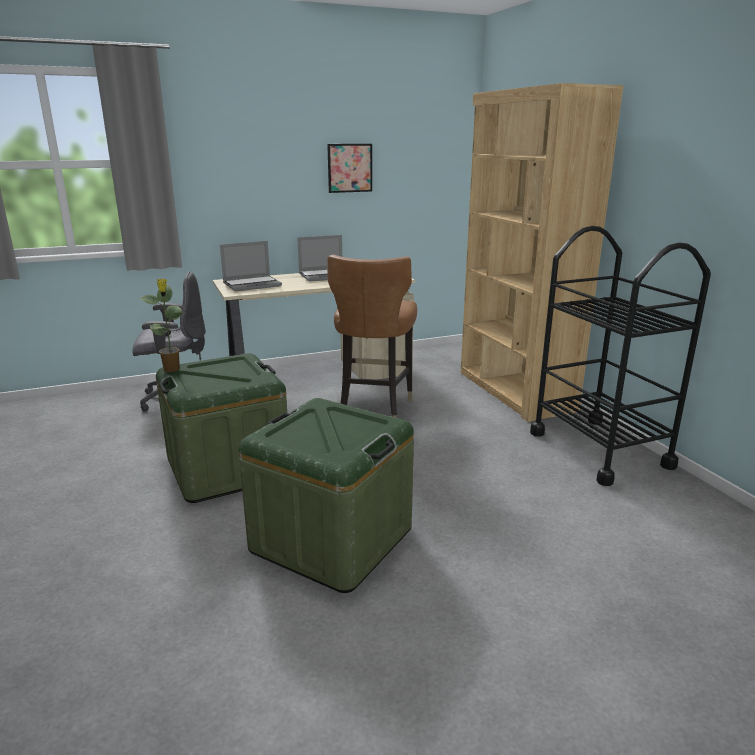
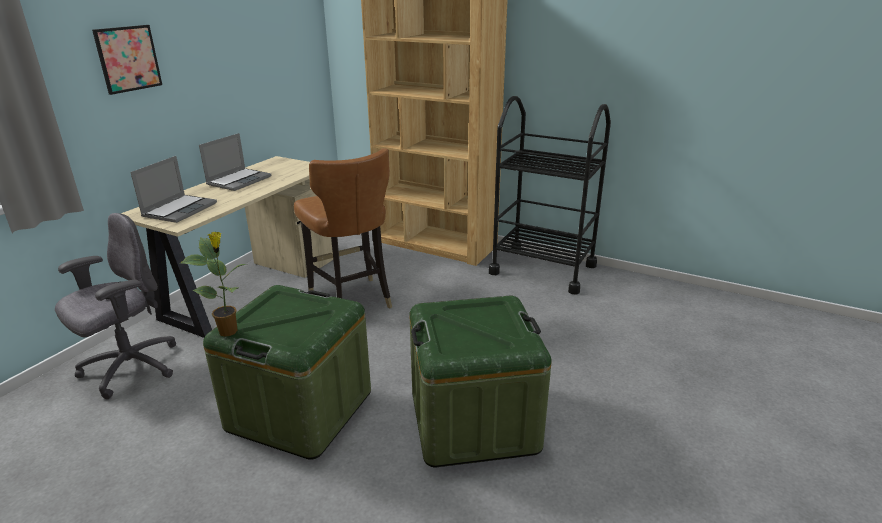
camera: 40 degrees left, 5 degrees up
(350, 168) = (227, 59): picture -> picture (128, 59)

